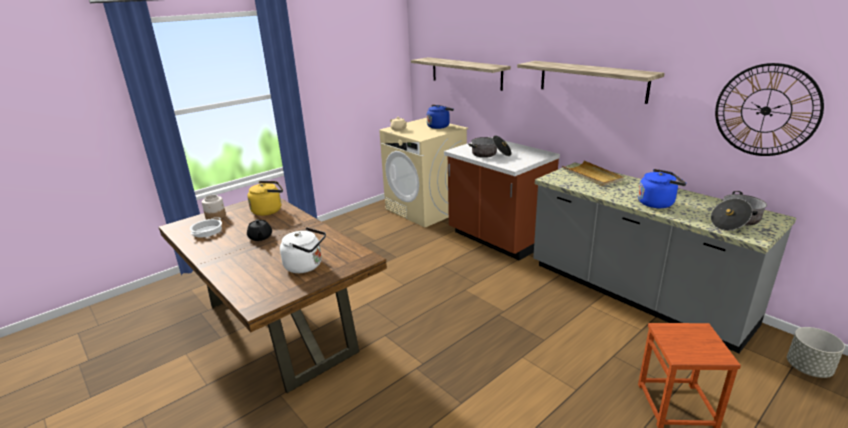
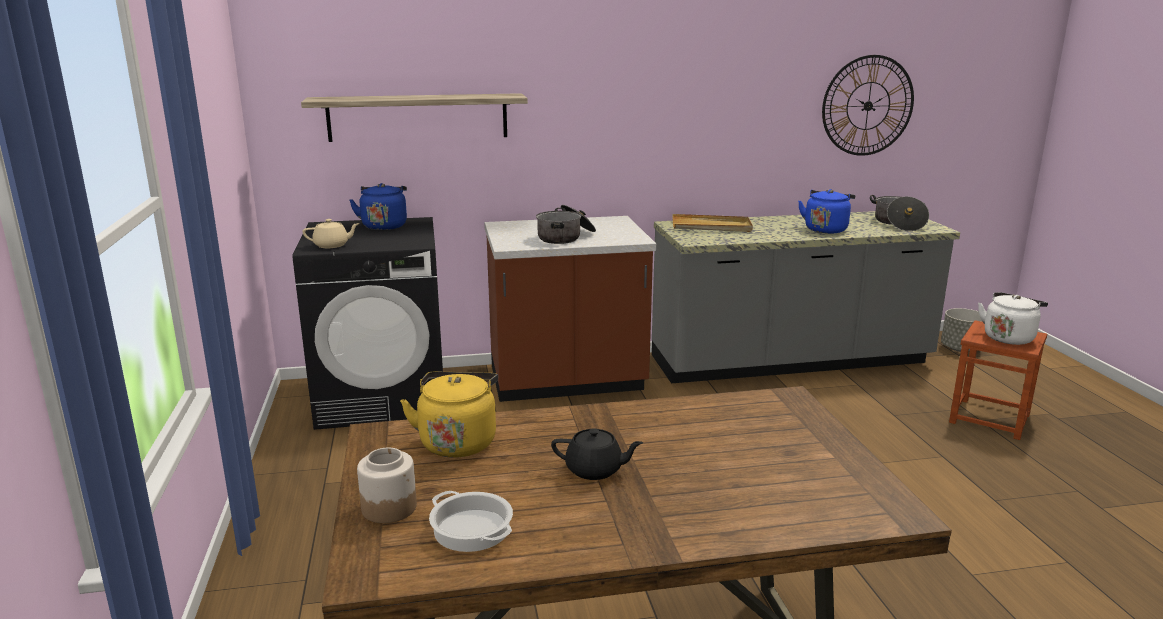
camera: 60 degrees left, 5 degrees down
(306, 266) = (775, 447): white kettle -> white kettle (1009, 337)
(426, 209) = (383, 397): beige washing machine -> black washing machine
(591, 81) = (668, 99): shelf -> none

